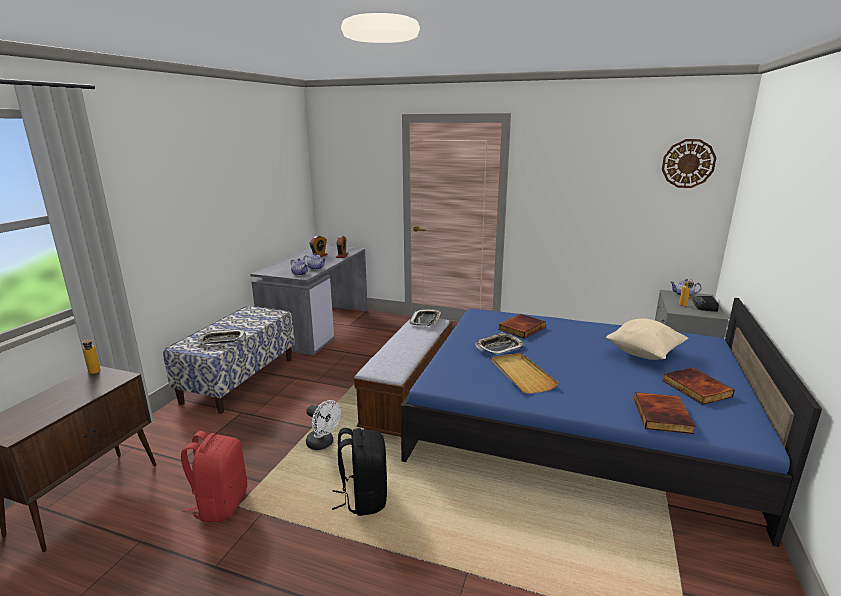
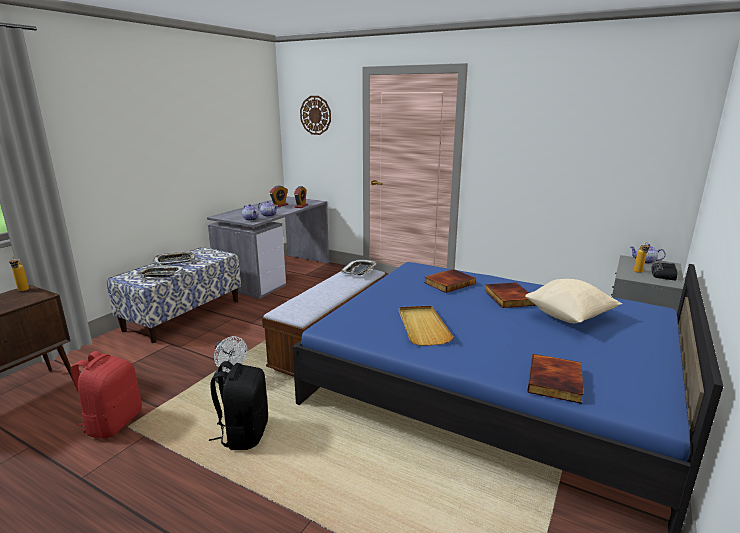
camera: 10 degrees right, 0 degrees up
(499, 347) = (415, 299): tray -> tray (175, 261)
(688, 163) = (656, 115): wall clock -> wall clock (315, 115)
(695, 388) = (610, 357): book -> book (508, 297)

